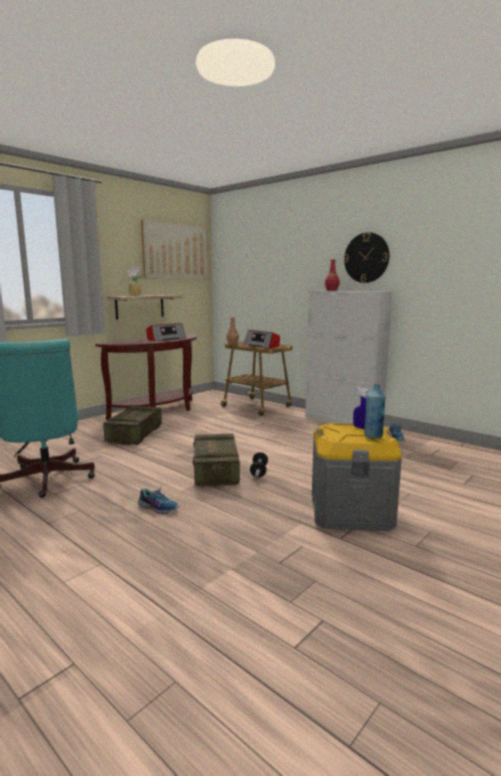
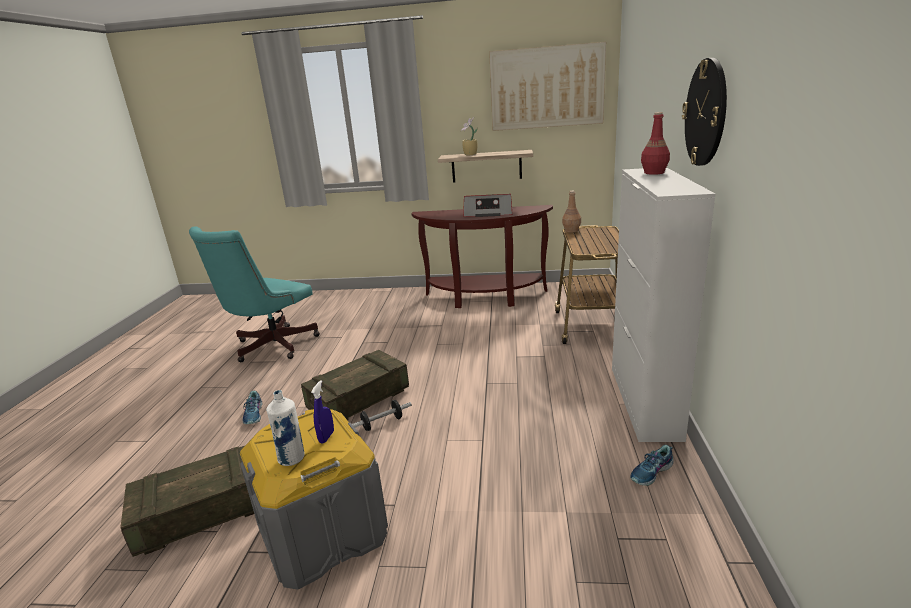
camera: 55 degrees right, 10 degrees up
(134, 435) = (405, 322): crate -> crate (204, 513)
(262, 346) = (589, 243): radio -> none
(373, 436) = (292, 458): blue bottle -> white bottle

